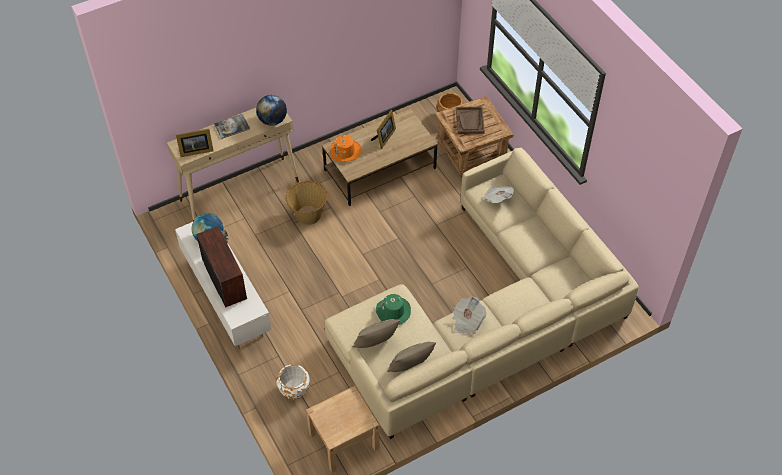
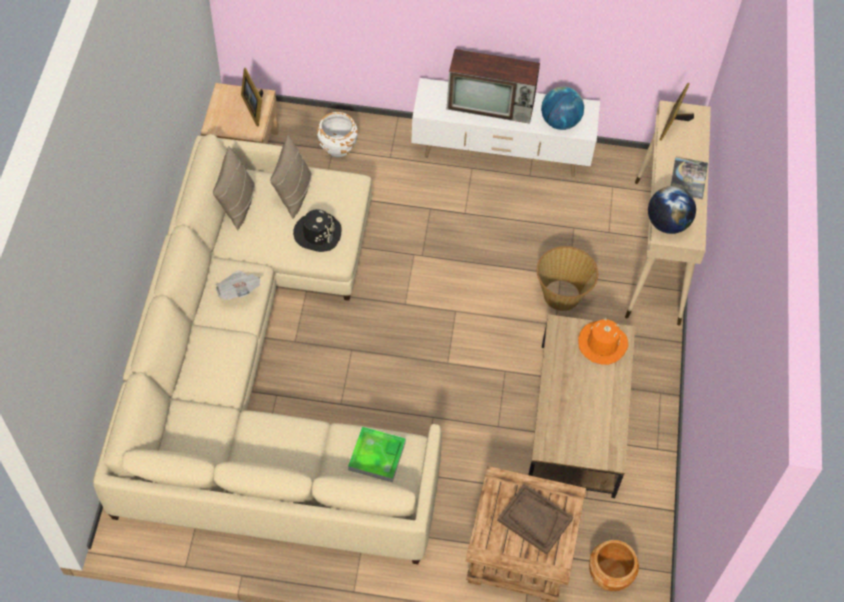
camera: 125 degrees right, 5 degrees up
(384, 138) = (592, 403): picture frame -> picture frame (254, 107)
(393, 311) = (317, 233): green hat -> black hat
(497, 198) = (377, 456): newspaper -> tray

